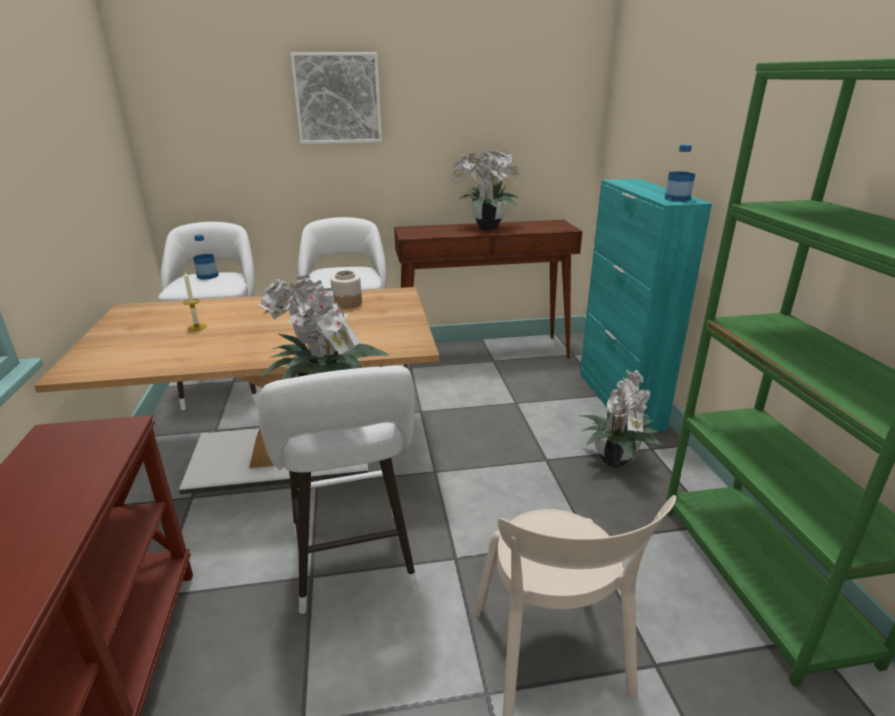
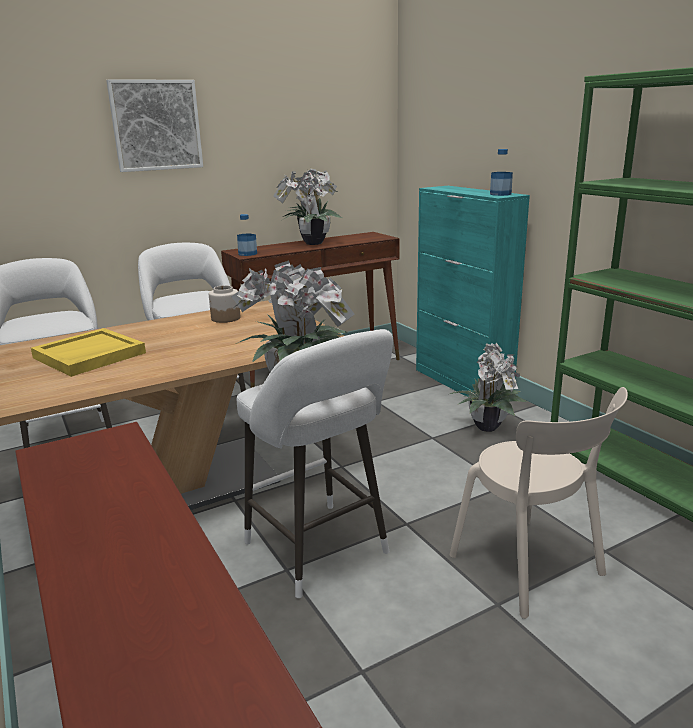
camera: 20 degrees left, 5 degrees down
(197, 327) = (89, 356): candle -> yellow tray
(207, 276) = (43, 316): bottle -> bottle (247, 254)

